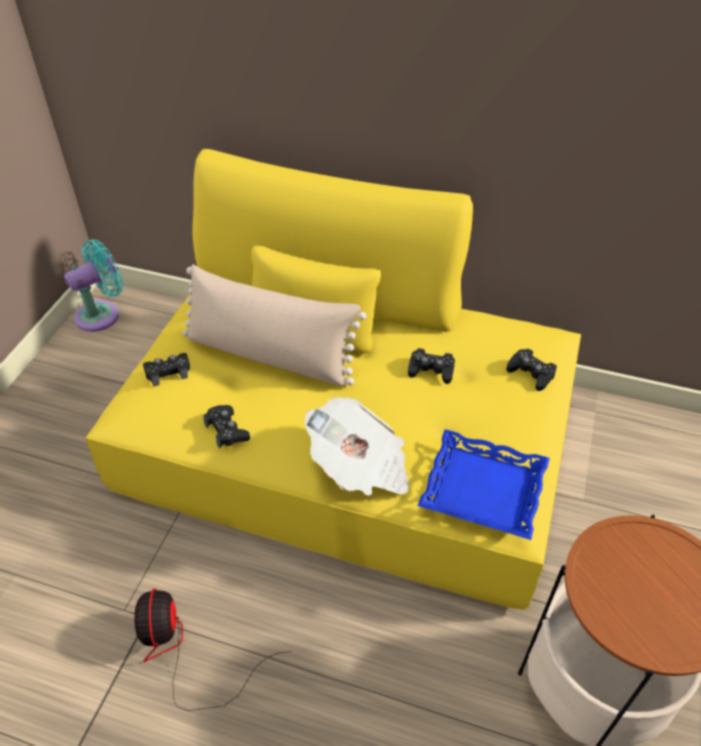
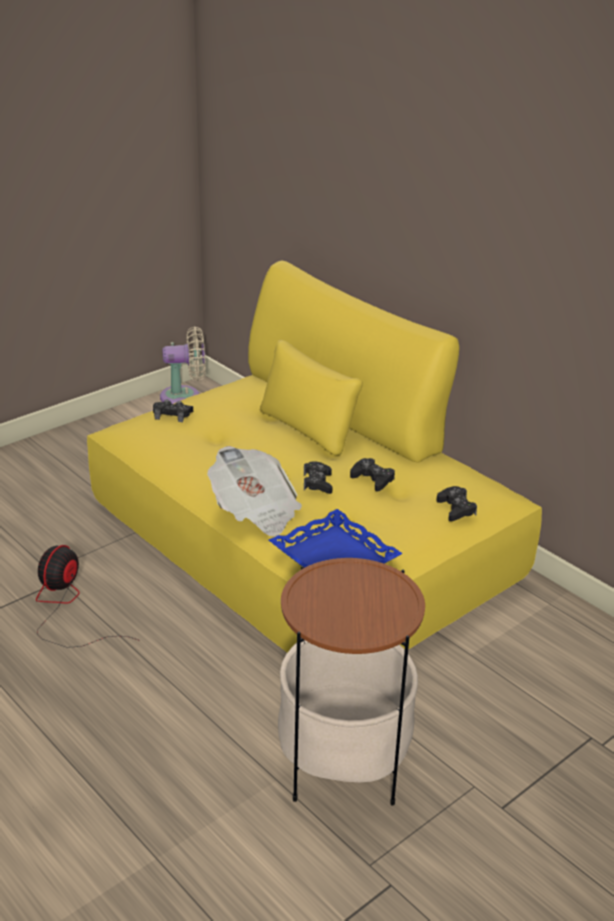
camera: 30 degrees right, 15 degrees down
(102, 314) = (184, 396): turquoise fan -> beige fan
(227, 430) = (180, 459): black game controller -> black game controller (317, 483)
(270, 355) = (256, 430): beige pillow -> none

